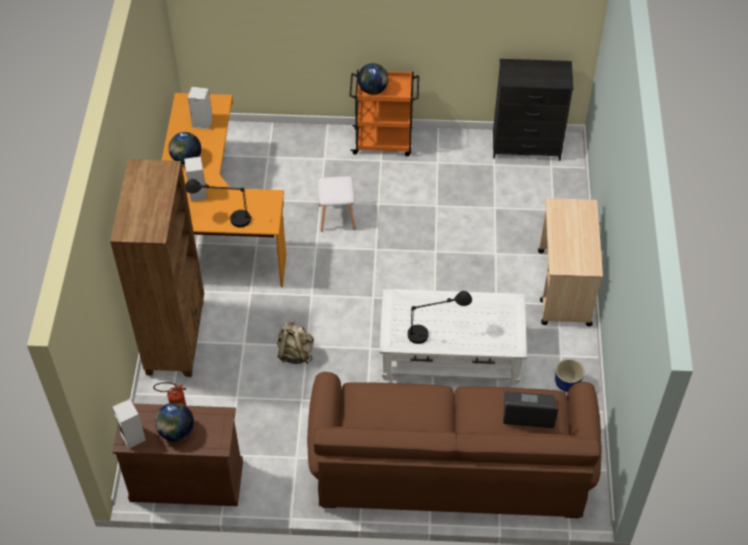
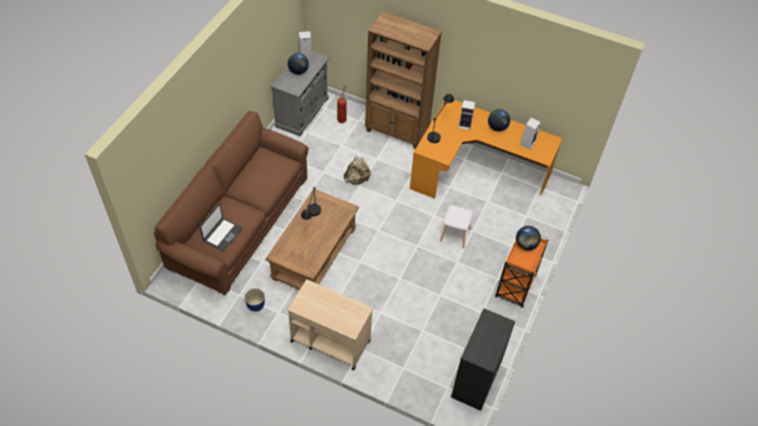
camera: 110 degrees right, 0 degrees up
(186, 480) = (302, 112): brown cabinet -> grey cabinet
(450, 353) = (314, 253): white coffee table -> brown coffee table

